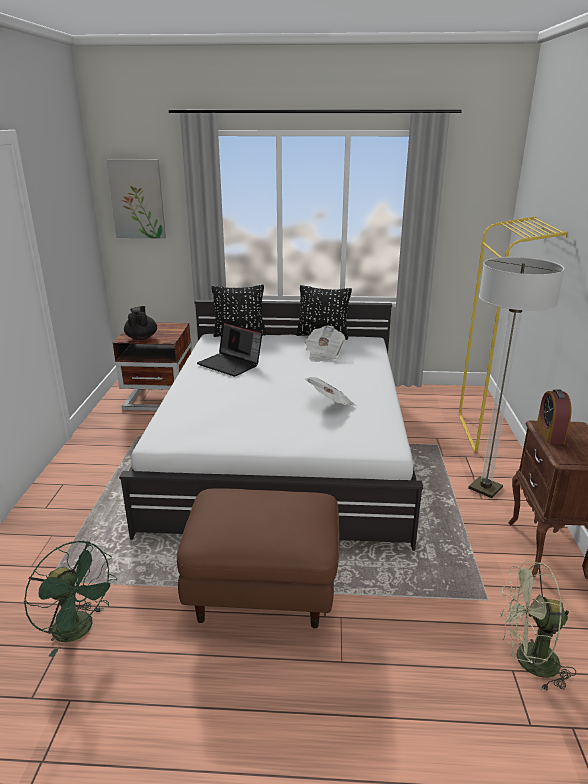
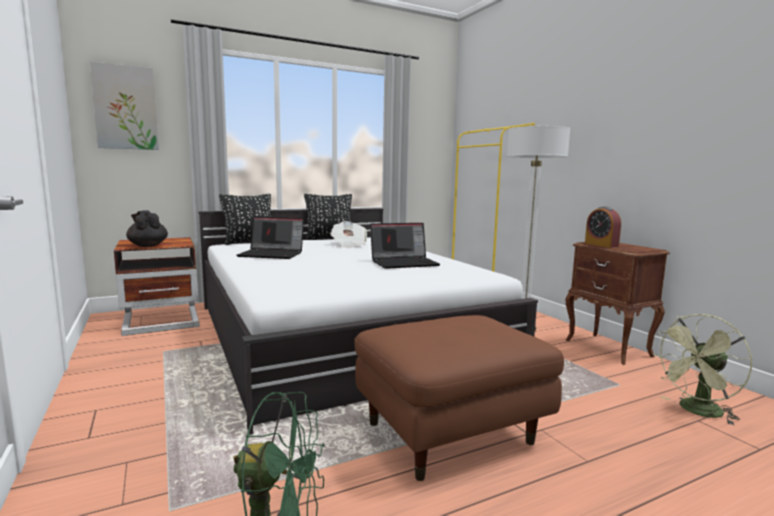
camera: 30 degrees left, 15 degrees down
(330, 404) = (404, 263): newspaper -> laptop

